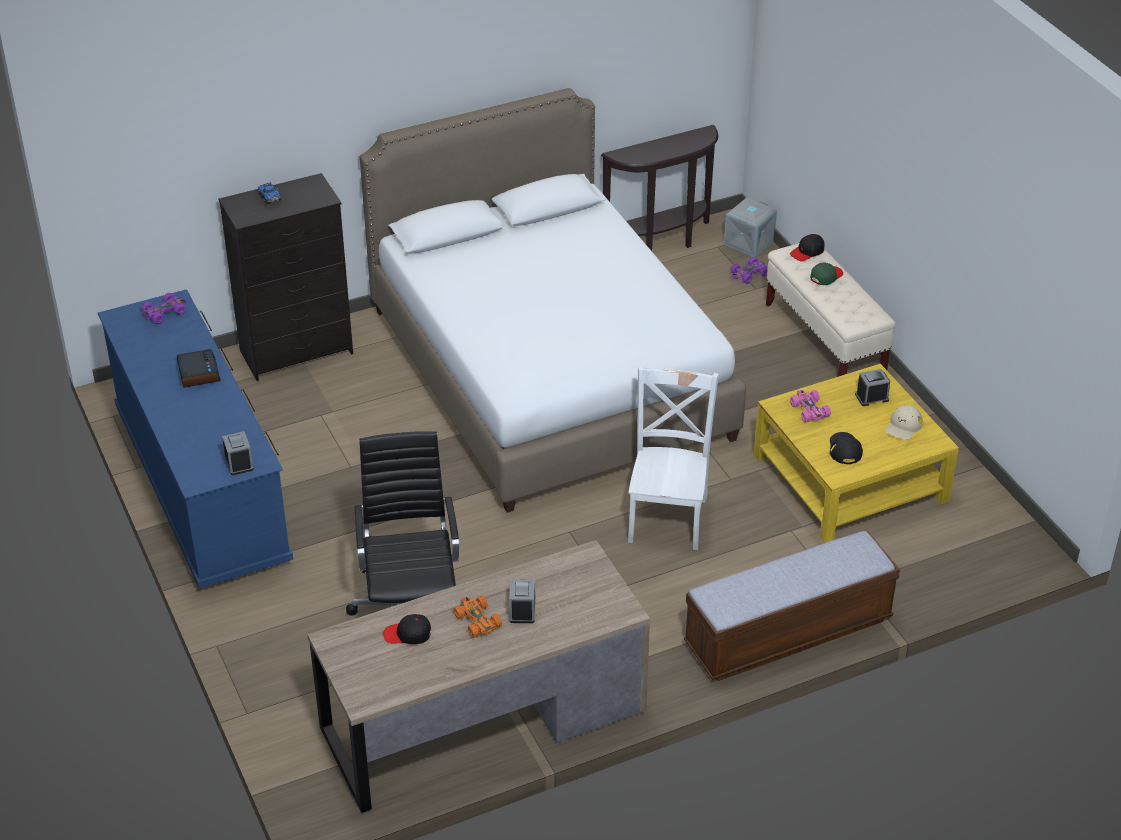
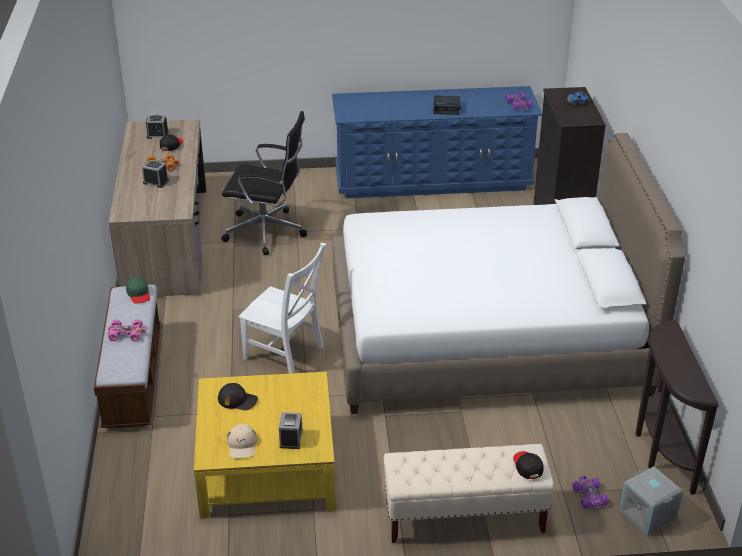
camera: 110 degrees right, 5 degrees down
(239, 463) = (350, 111): alarm clock -> alarm clock (157, 135)
(809, 410) = (297, 396): pink toy car -> pink toy car (127, 334)
(826, 276) = (480, 466): green cap -> green cap (138, 294)
(903, 426) = (242, 445): beige cap -> beige cap turned 150 degrees counterclockwise

